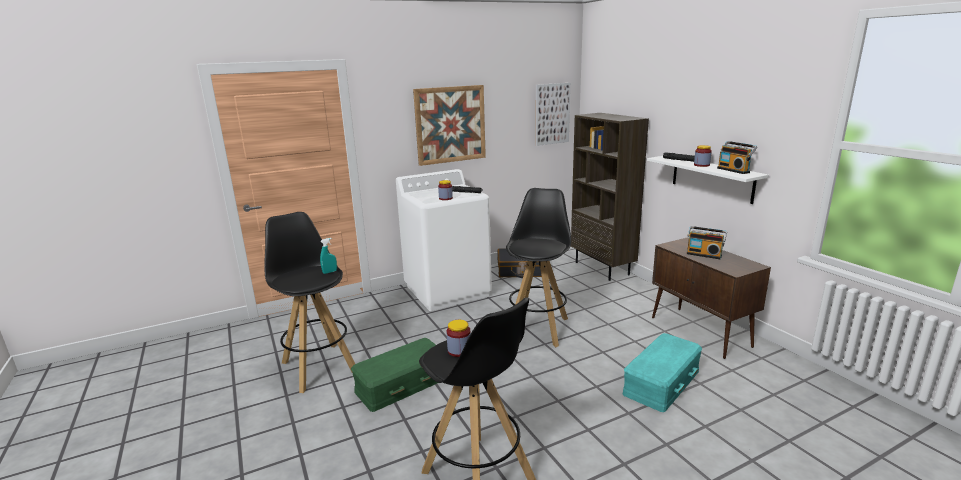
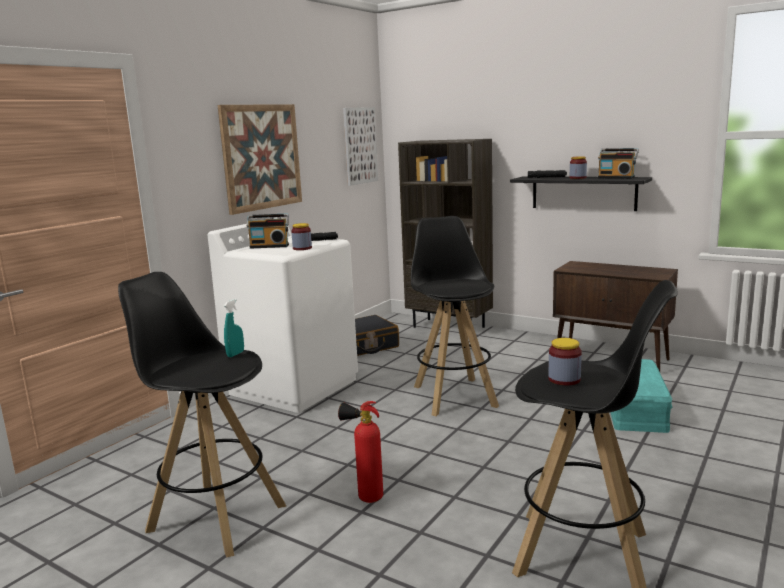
camera: 30 degrees left, 5 degrees down
(401, 384) = (365, 497): green storage box -> fire extinguisher
(704, 254) = (610, 270): radio -> radio (270, 246)
(712, 178) = (583, 193): white shelf -> black shelf

